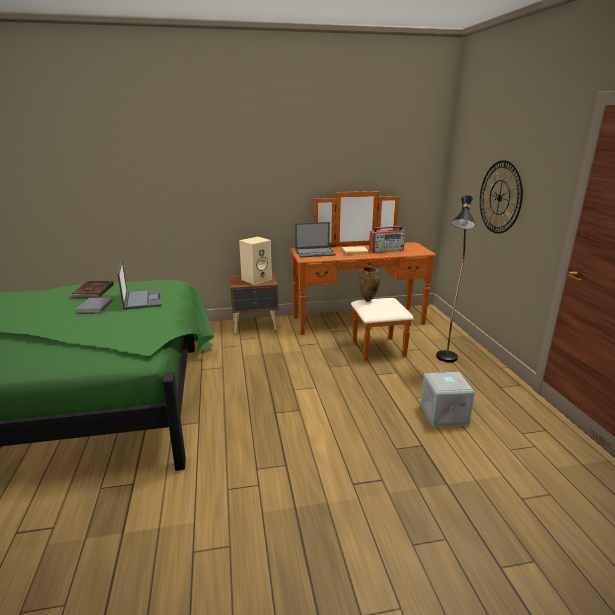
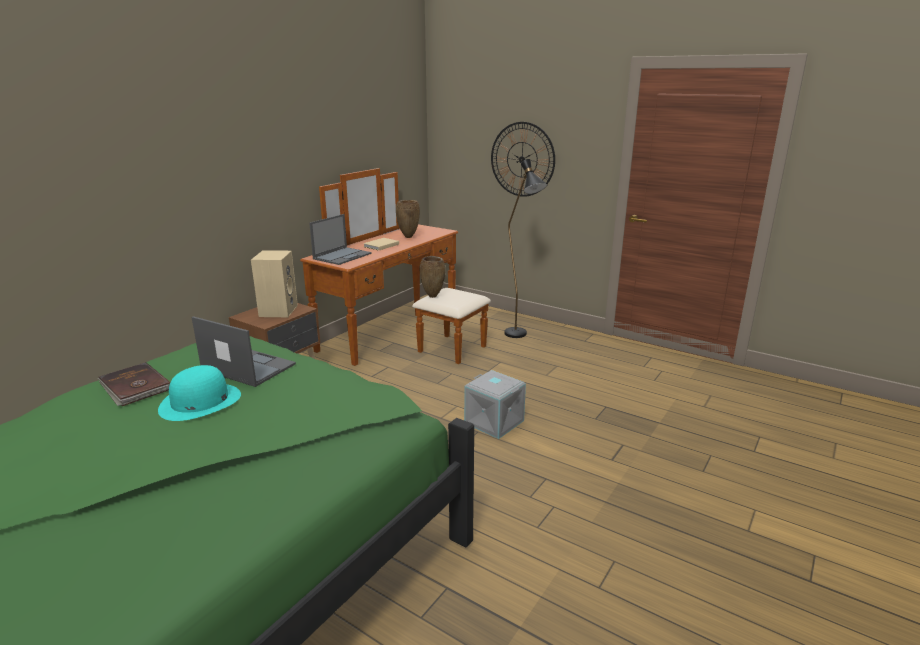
camera: 45 degrees left, 0 degrees up
(94, 307) = (200, 402): grey book -> turquoise hat
(387, 250) = (408, 237): radio -> brown vase
(443, 414) = (582, 377): grey storage box -> grey storage box (493, 422)

